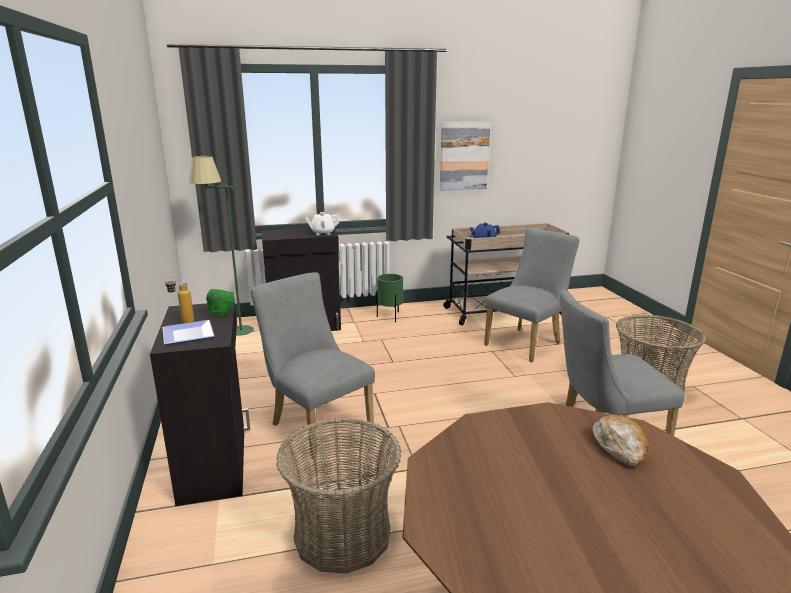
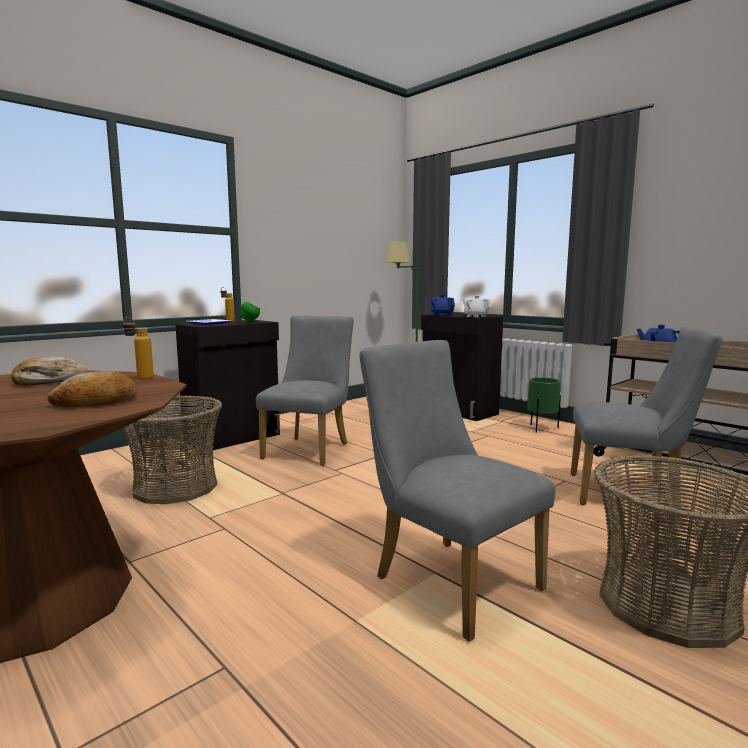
camera: 60 degrees right, 10 degrees down
(282, 236) = (442, 315): none -> blue teapot
(464, 156) = (684, 241): picture -> none
(490, 473) = (49, 381): none -> bread
(503, 421) = (139, 378): none -> bottle

